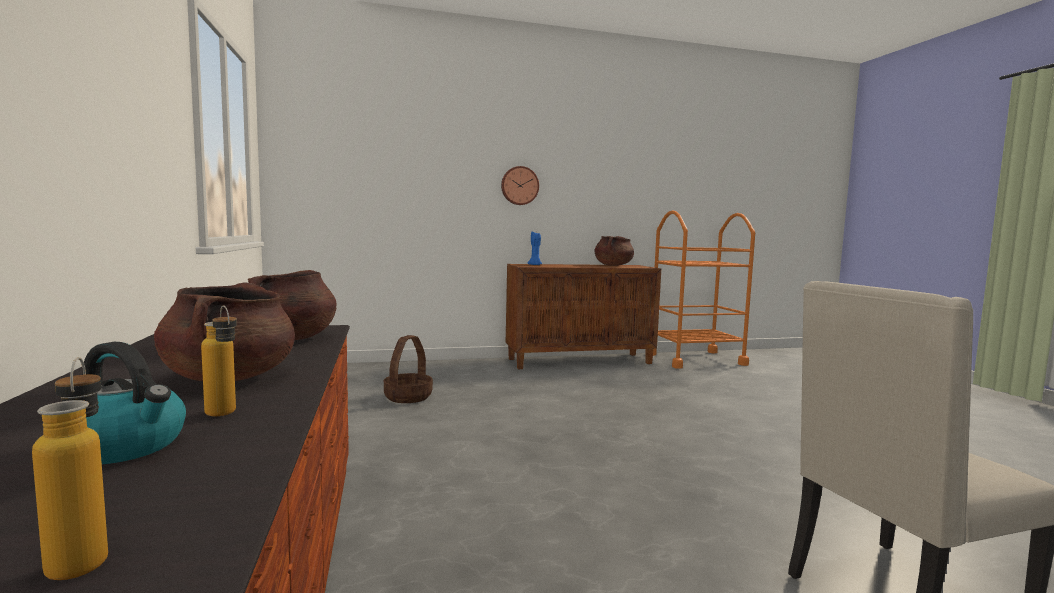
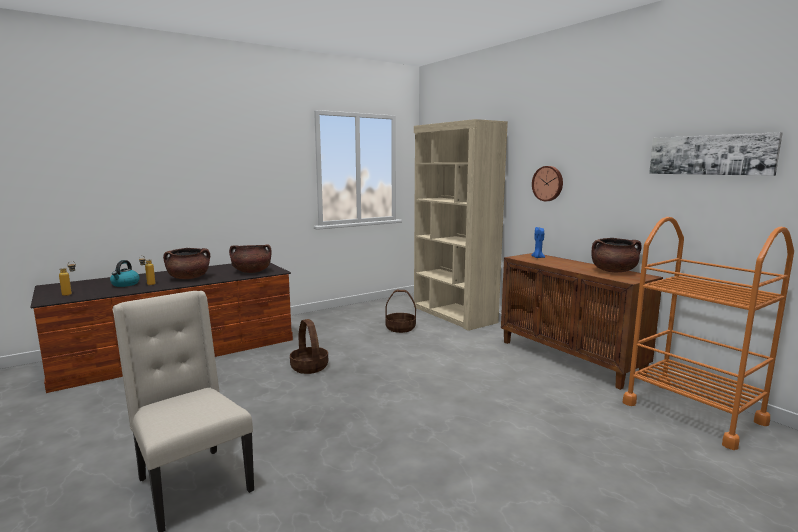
camera: 70 degrees right, 5 degrees up
(400, 368) = (453, 315): none -> beige bookcase
(496, 470) = (309, 367): none -> basket
(664, 166) = (710, 155): none -> picture

